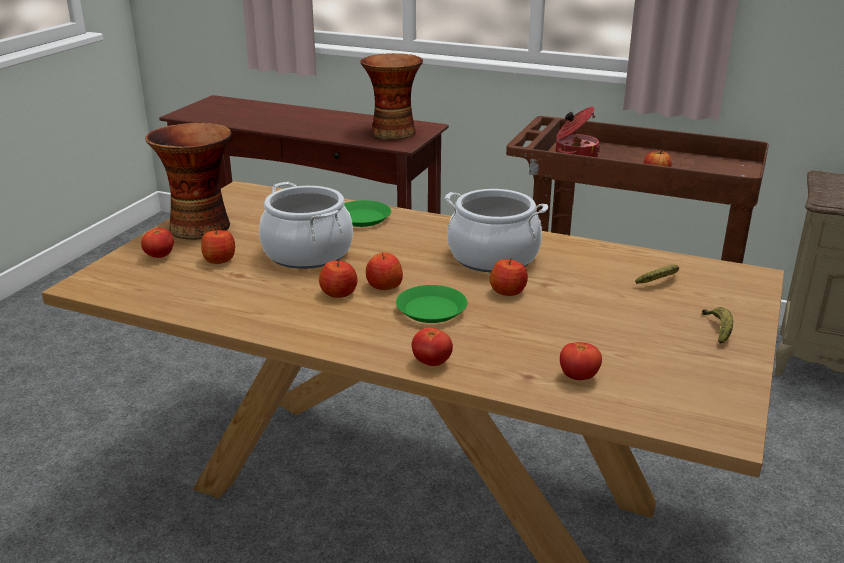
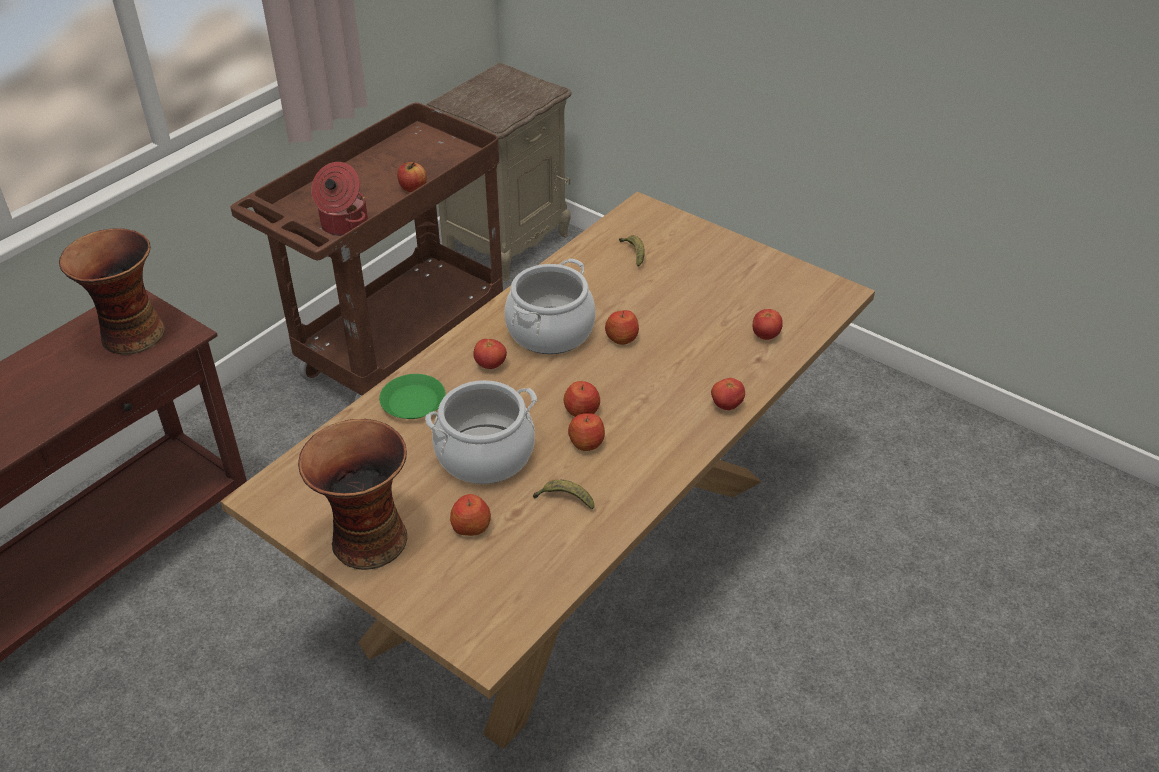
camera: 75 degrees left, 15 degrees up
(159, 256) = (438, 579): tomato -> tomato (490, 365)
(431, 310) = (639, 389): green plate -> none
(718, 330) = (718, 252): banana -> banana (565, 499)

